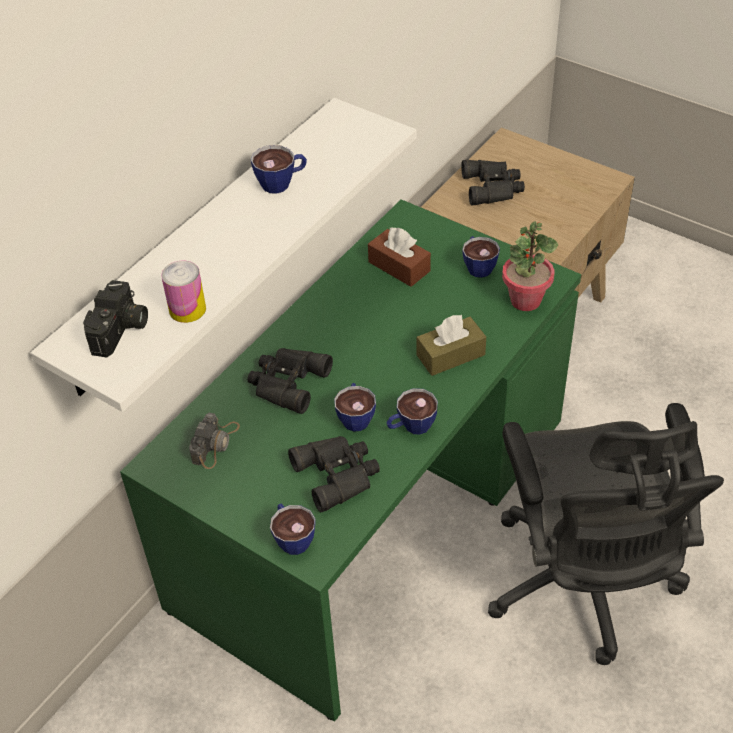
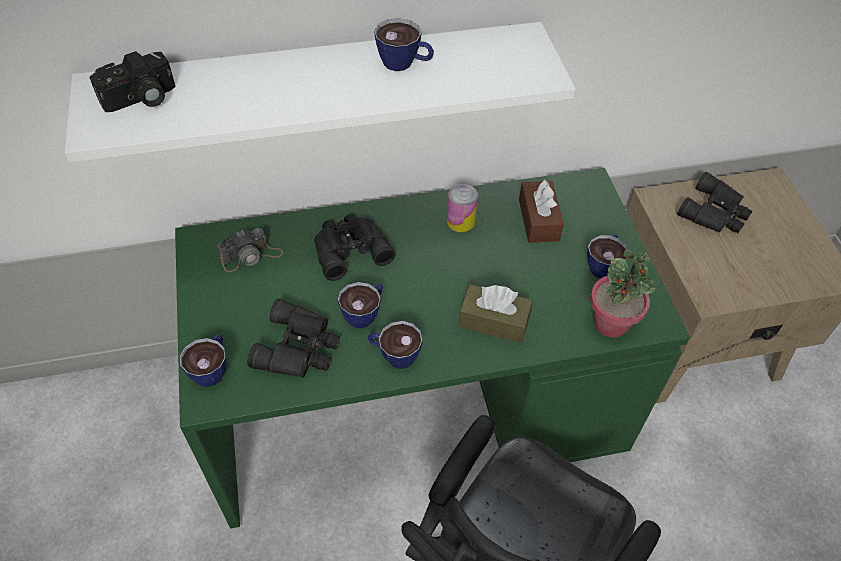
camera: 40 degrees right, 5 degrees up
(187, 309) = (202, 115): can -> can (461, 221)

